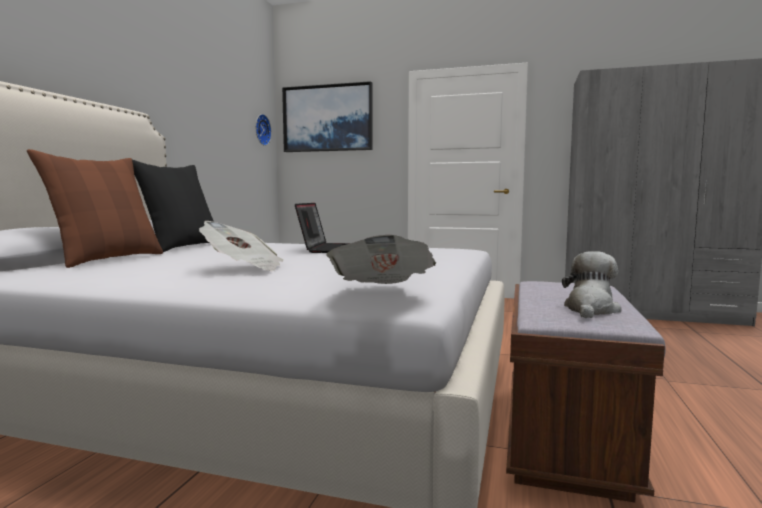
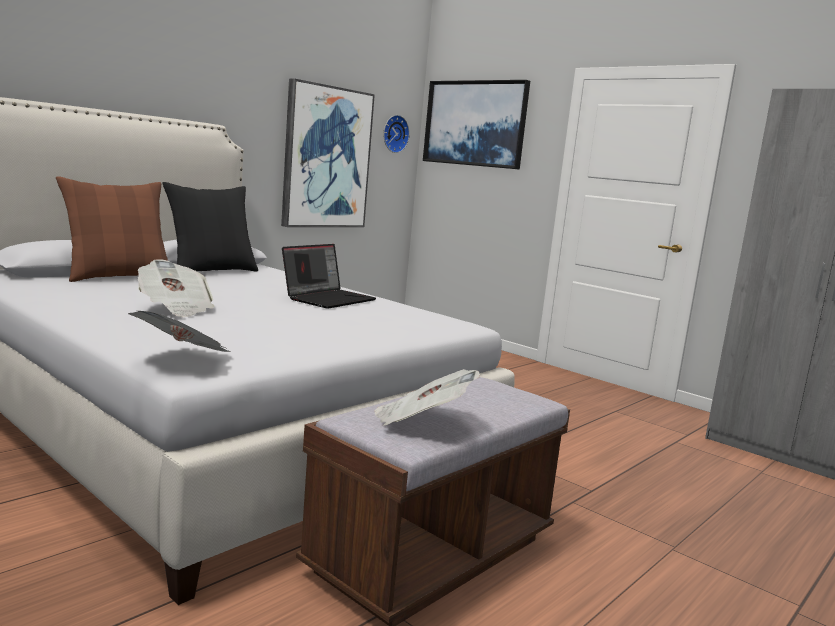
camera: 25 degrees right, 5 degrees up
(219, 148) = (326, 157): none -> picture
(590, 310) = (421, 422): plush toy -> newspaper

